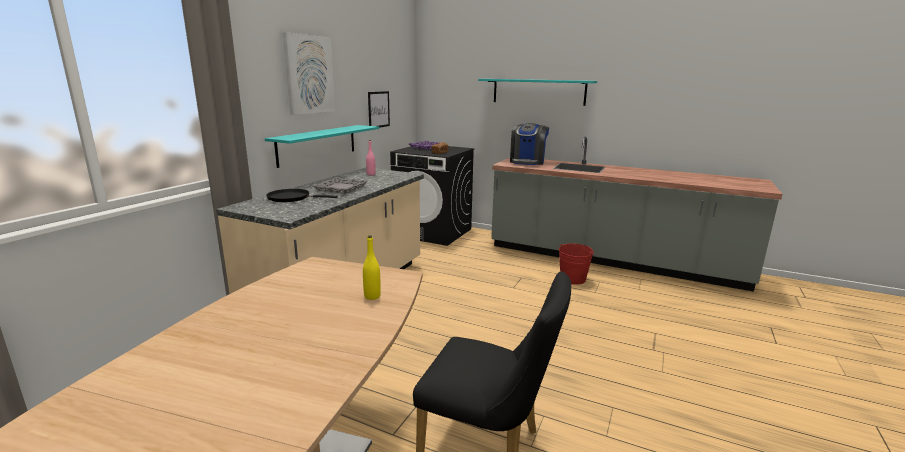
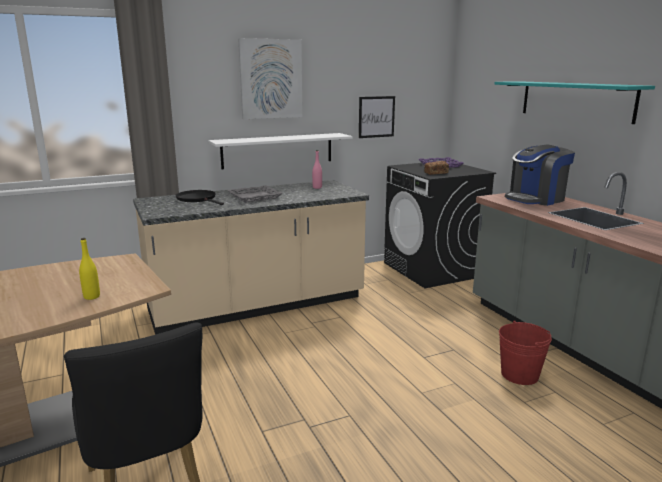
camera: 40 degrees right, 0 degrees up
(318, 144) = (277, 150): turquoise shelf -> white shelf

